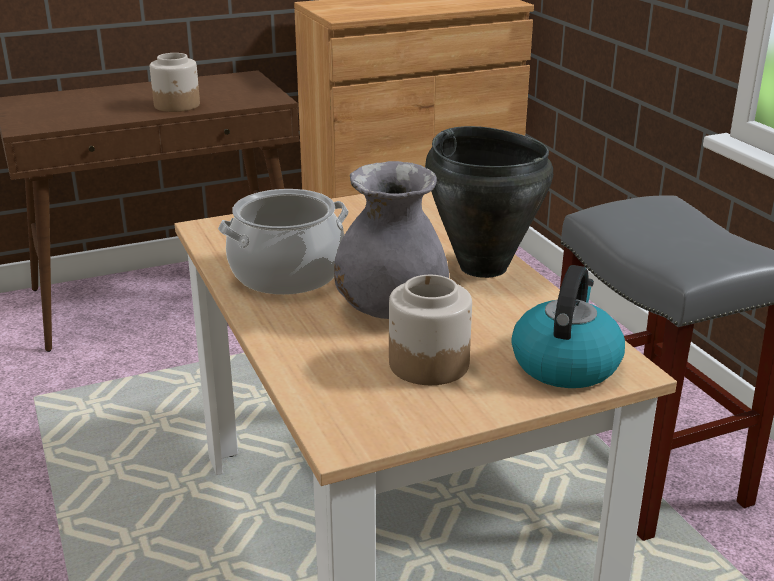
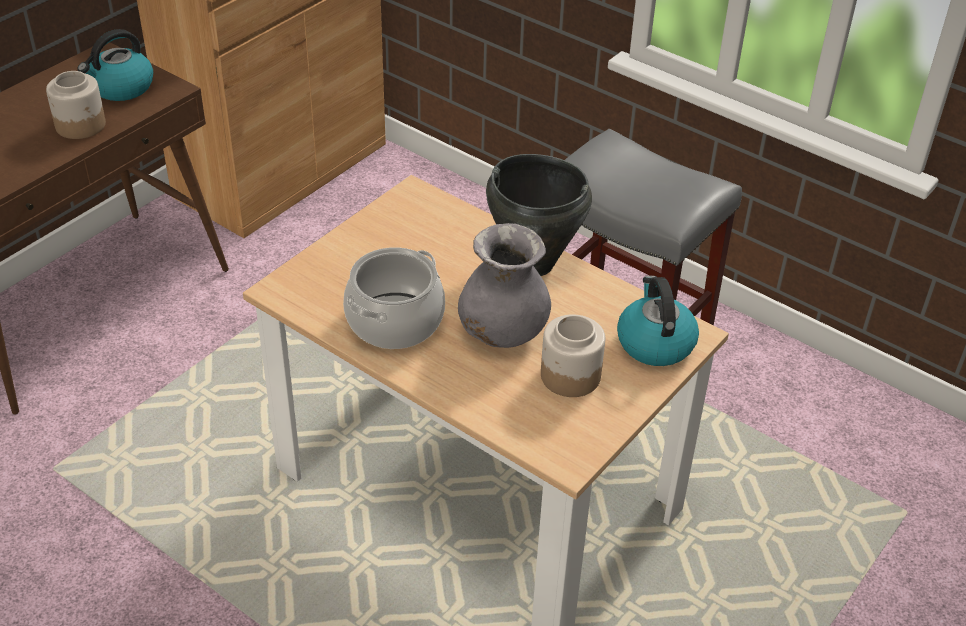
camera: 30 degrees left, 15 degrees up
(235, 93) = (121, 88): none -> kettle

